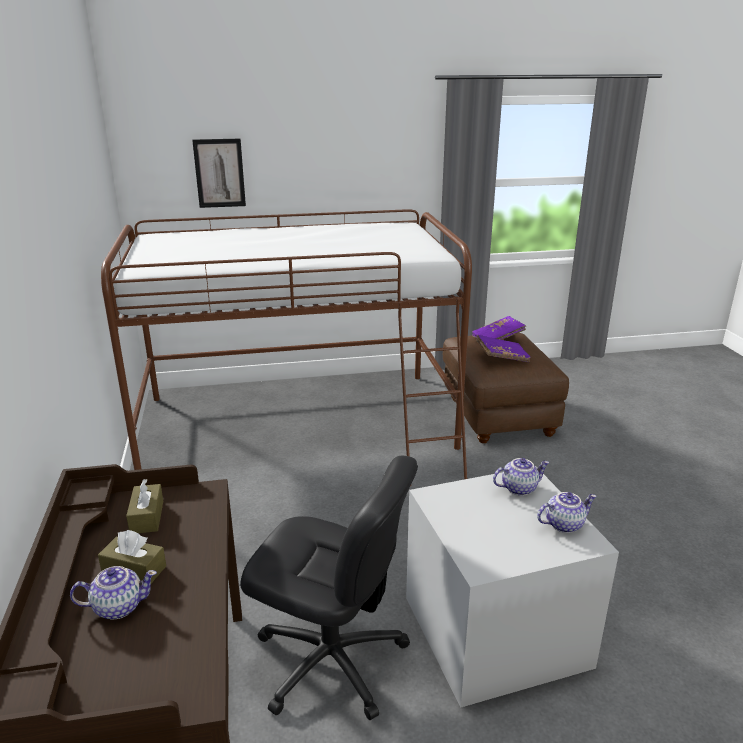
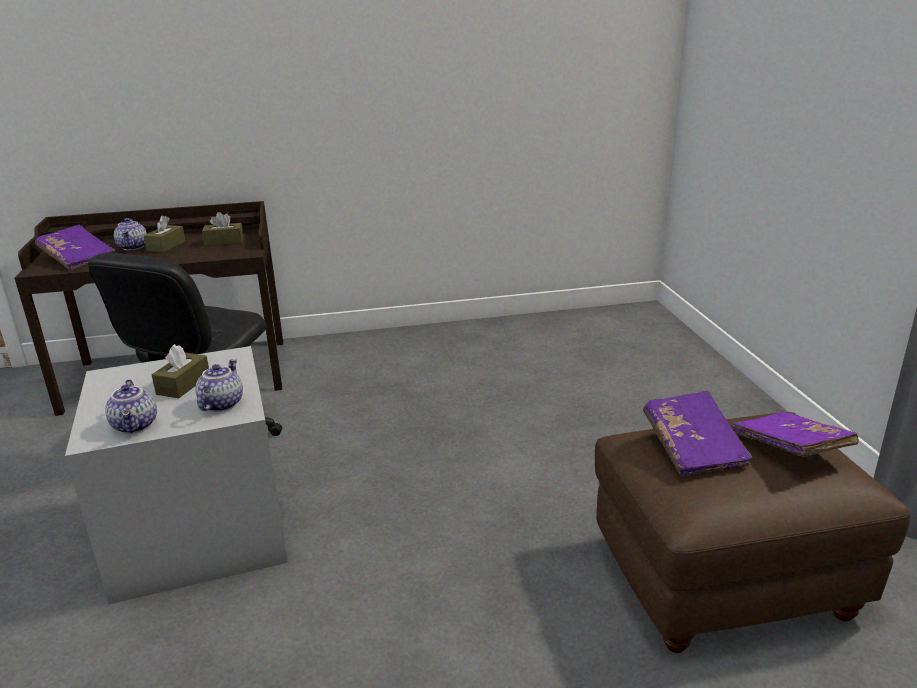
camera: 90 degrees right, 0 degrees up
(149, 662) = (78, 258): none -> purple book
(219, 173) = (742, 53): picture -> none
(301, 424) = (615, 390): brown bed -> none
(490, 513) = (183, 384): none -> brown tissue box
(519, 488) = (221, 404): teapot -> teapot turned 150 degrees counterclockwise

